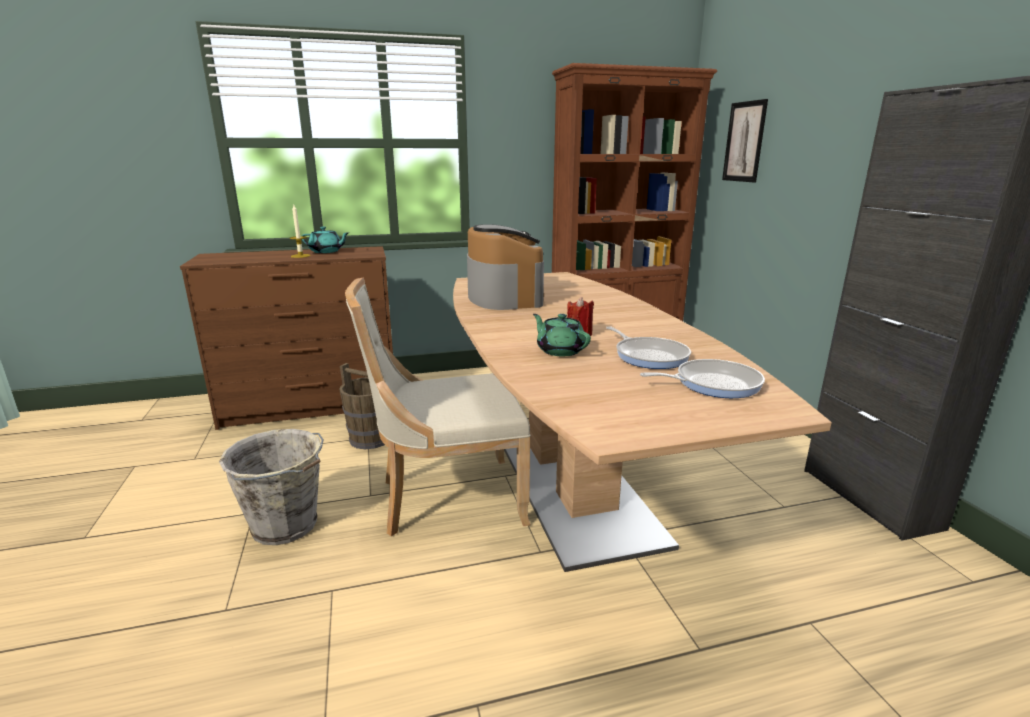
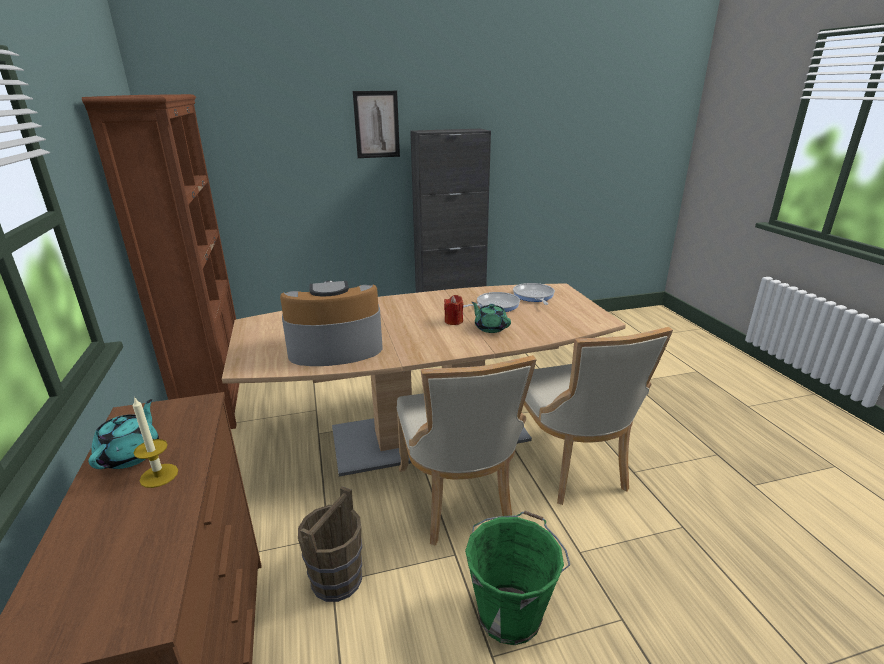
camera: 90 degrees left, 5 degrees up
(286, 526) = (511, 612): grey bucket -> green bucket
(499, 612) = (571, 466): none -> beige chair
(560, 350) = (490, 328): green teapot -> green teapot turned 90 degrees clockwise
(744, 142) = (244, 159): picture -> picture (376, 124)

